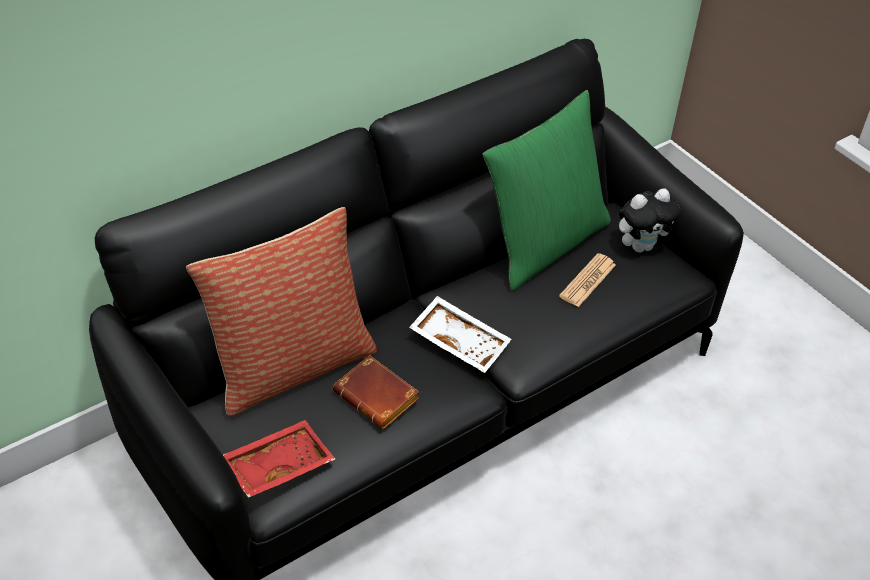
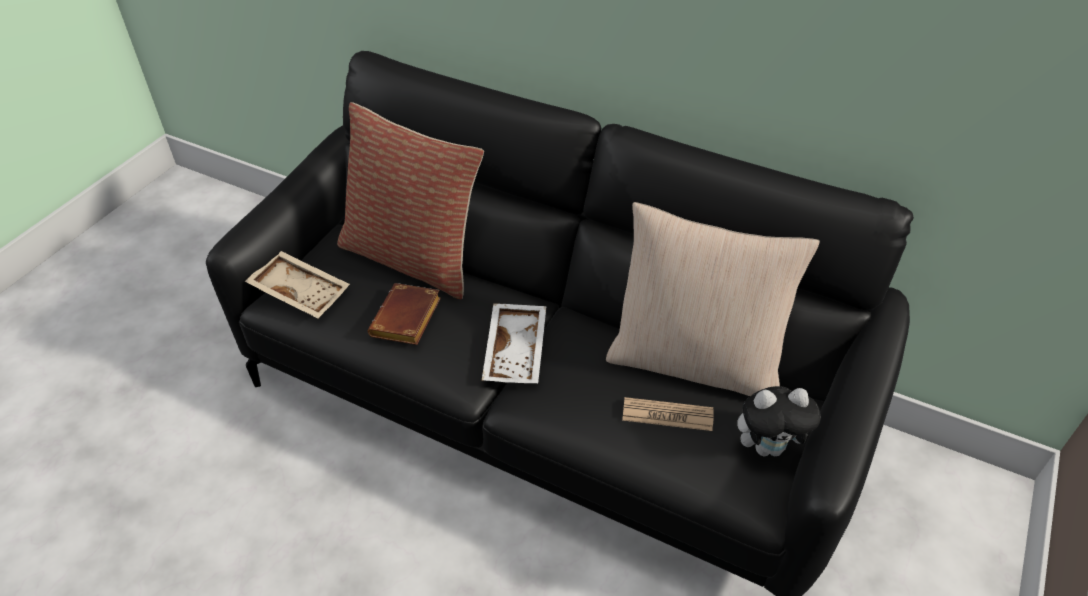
camera: 65 degrees right, 0 degrees up
(277, 465) = (301, 291): red tray -> beige tray
(543, 243) = (695, 361): green pillow -> beige pillow
(641, 246) = (768, 447): plush toy -> plush toy turned 45 degrees counterclockwise

